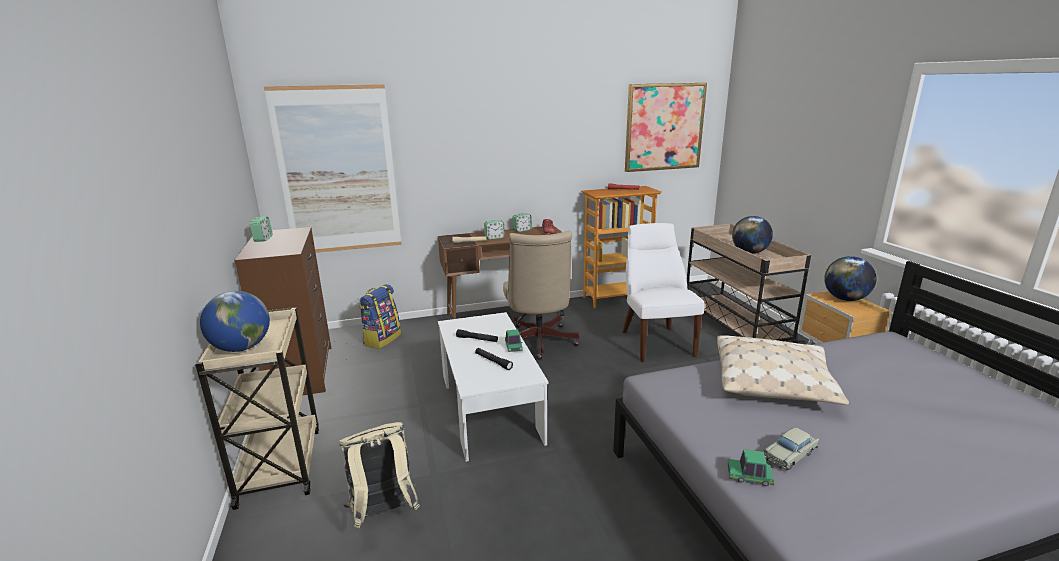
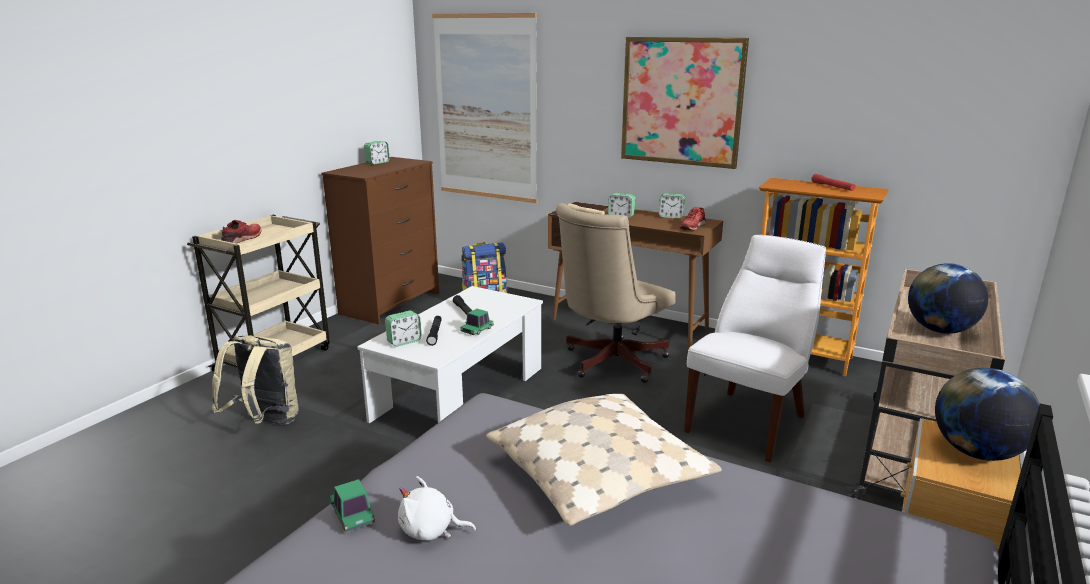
camera: 45 degrees right, 0 degrees up
(242, 348) = (242, 239): globe -> red shoe
(485, 376) = (404, 341): none -> alarm clock
(664, 127) = (940, 94): picture -> picture (681, 101)
(790, 455) = (431, 531): beige toy car -> white plush toy

